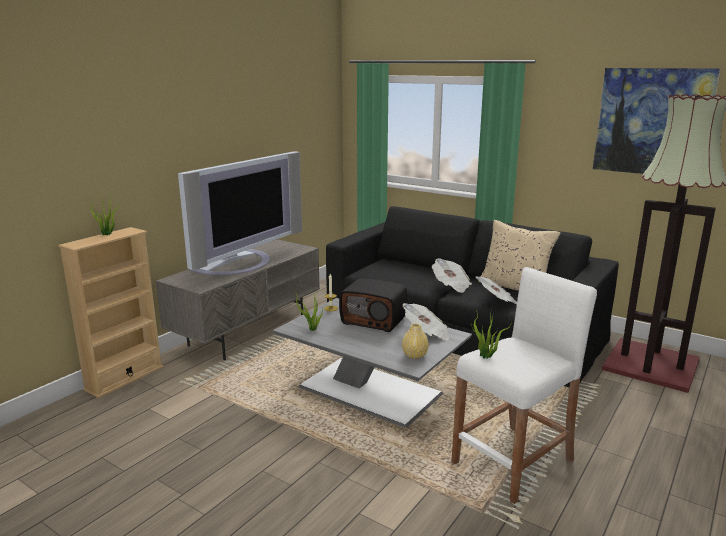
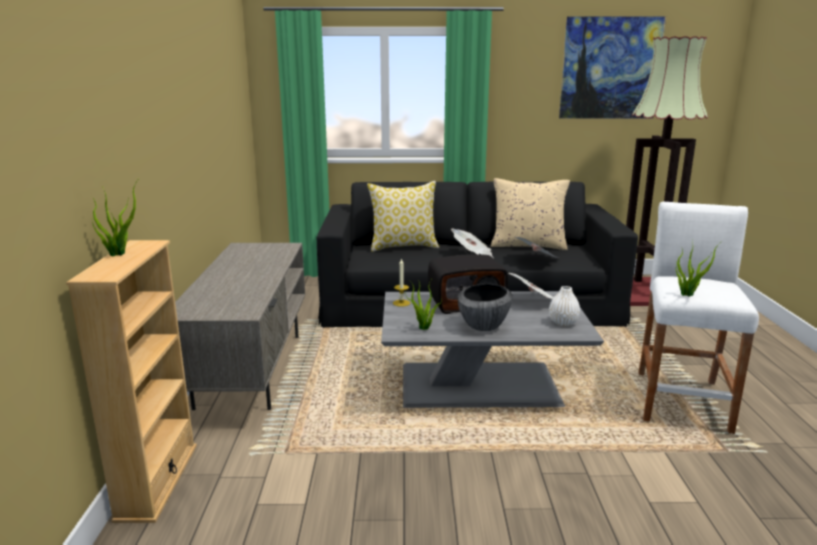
camera: 35 degrees left, 0 degrees up
(240, 263) = (241, 276): television -> none
(353, 340) = (483, 326): none -> bowl
(410, 266) = (403, 246): none -> pillow
(414, 355) = (563, 323): yellow vase -> white vase

